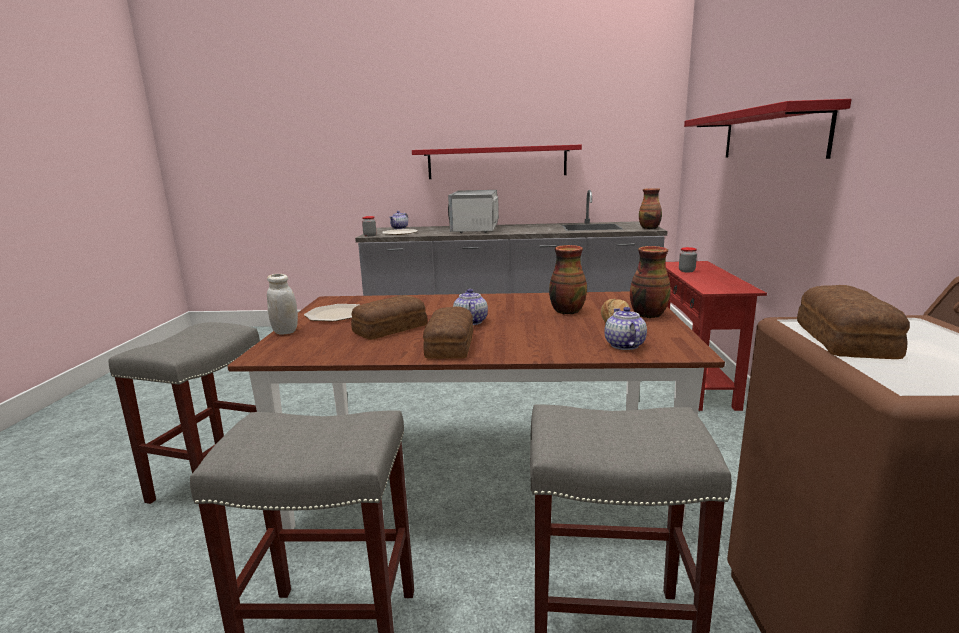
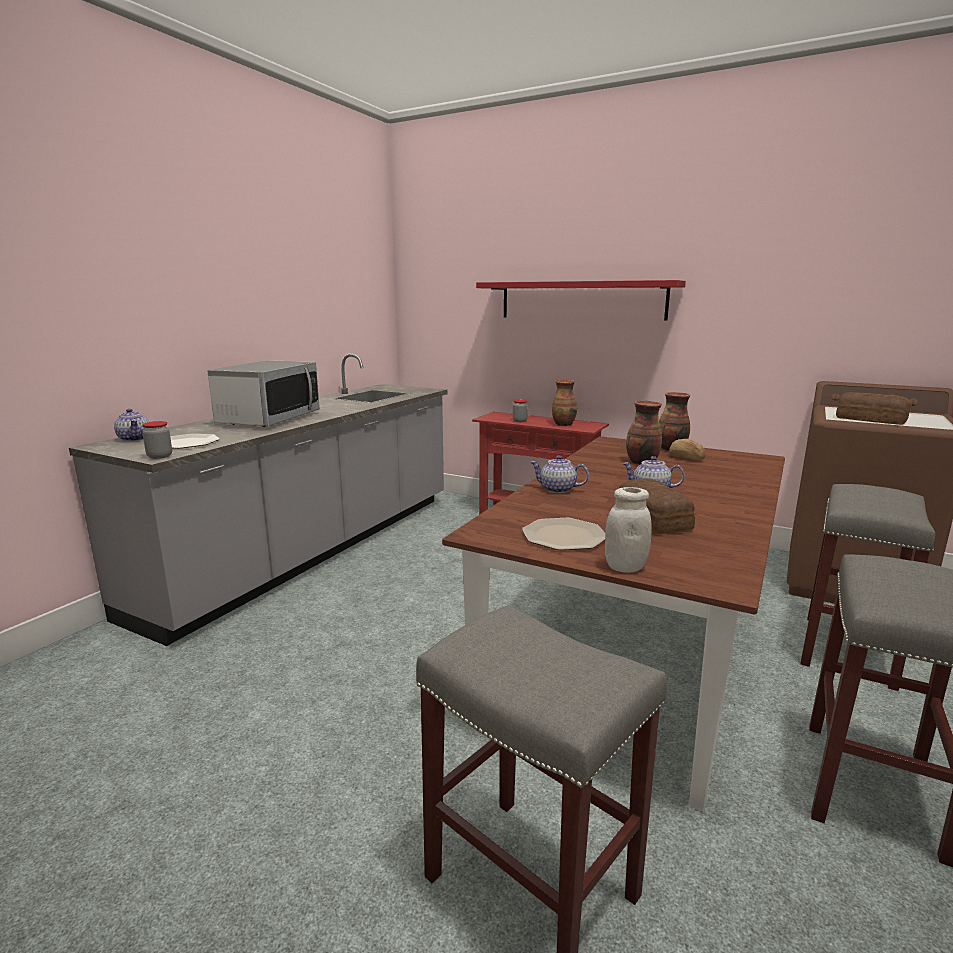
camera: 65 degrees left, 0 degrees up
(451, 345) = (724, 505): bread -> none
(475, 229) = (269, 419): microwave -> microwave turned 105 degrees counterclockwise
(496, 162) = (244, 322): red shelf -> none
(623, 345) = (745, 466): teapot -> teapot (557, 489)
(649, 228) = (425, 389): vase -> vase (563, 424)

